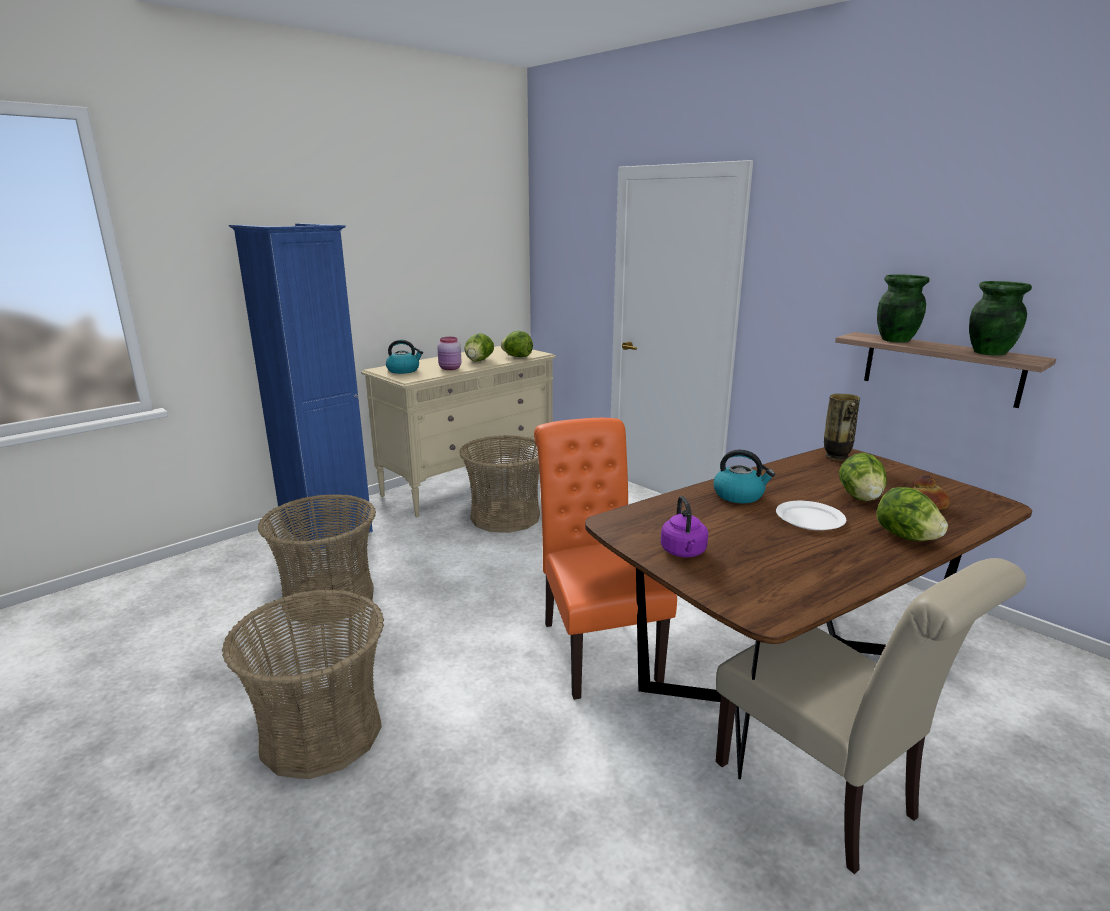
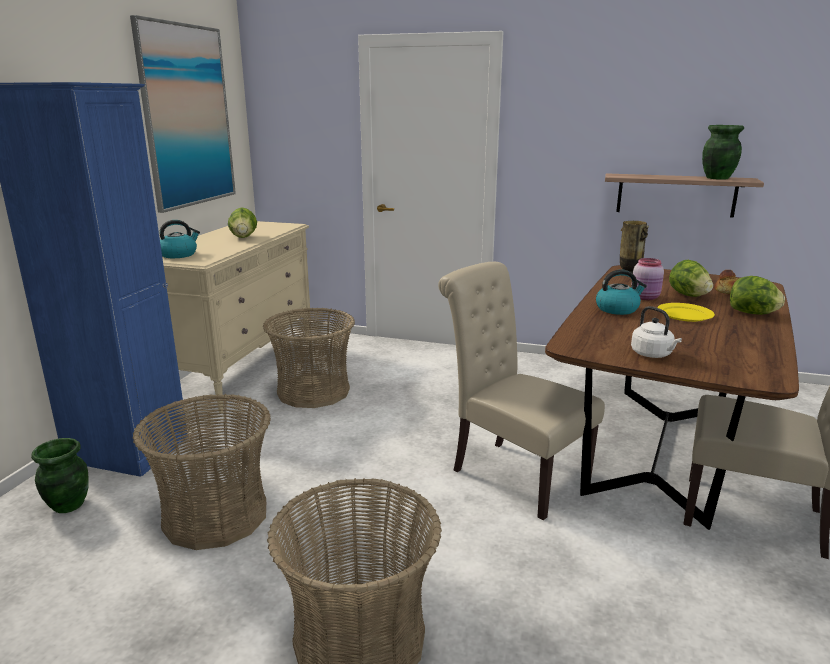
camera: 30 degrees left, 0 degrees up
(450, 368) = (228, 247): pink jar -> pink jar (645, 298)
(451, 247) = (187, 116): none -> picture
(517, 357) = (276, 230): lettuce -> none
(595, 645) = (512, 473): orange chair -> beige chair
(683, 552) = (653, 354): purple kettle -> white kettle
(810, 519) = (685, 315): white plate -> yellow plate
(895, 340) = (646, 176): green vase -> green vase (68, 505)

